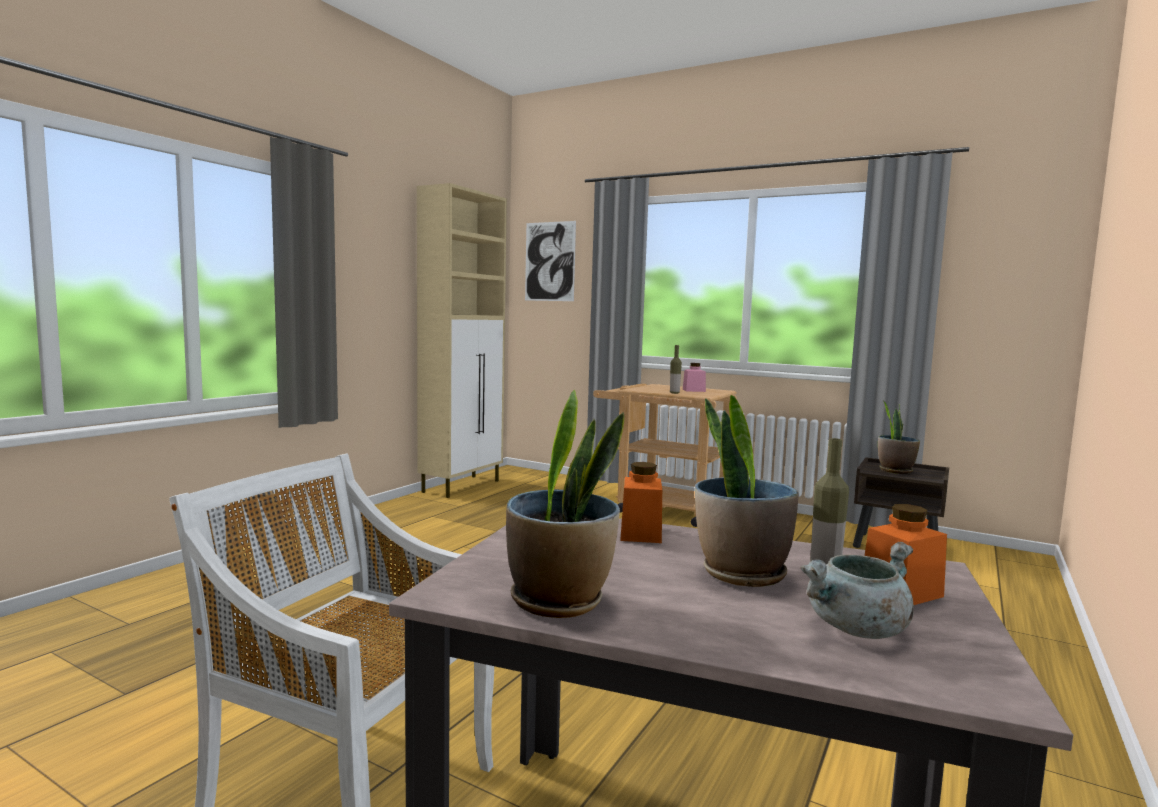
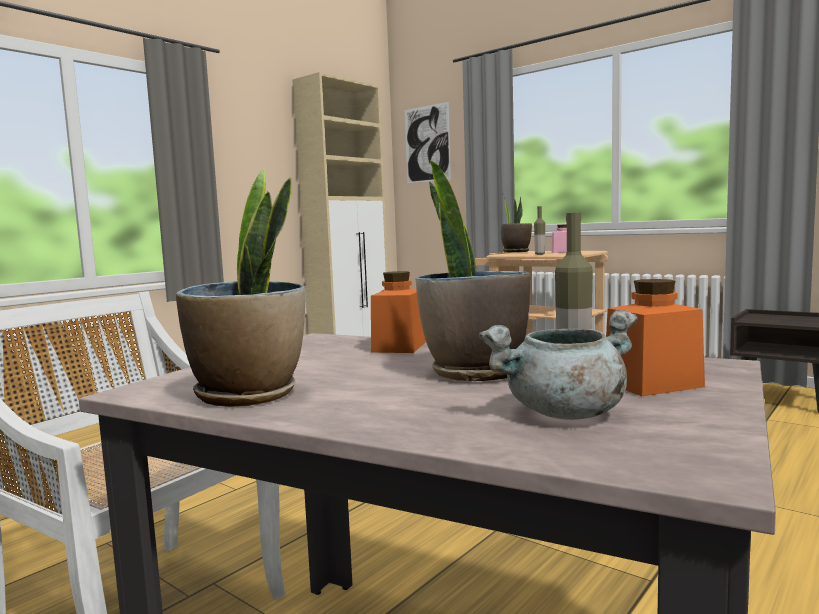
camera: 10 degrees right, 0 degrees up
(895, 471) = (776, 319): potted plant -> potted plant (516, 252)

